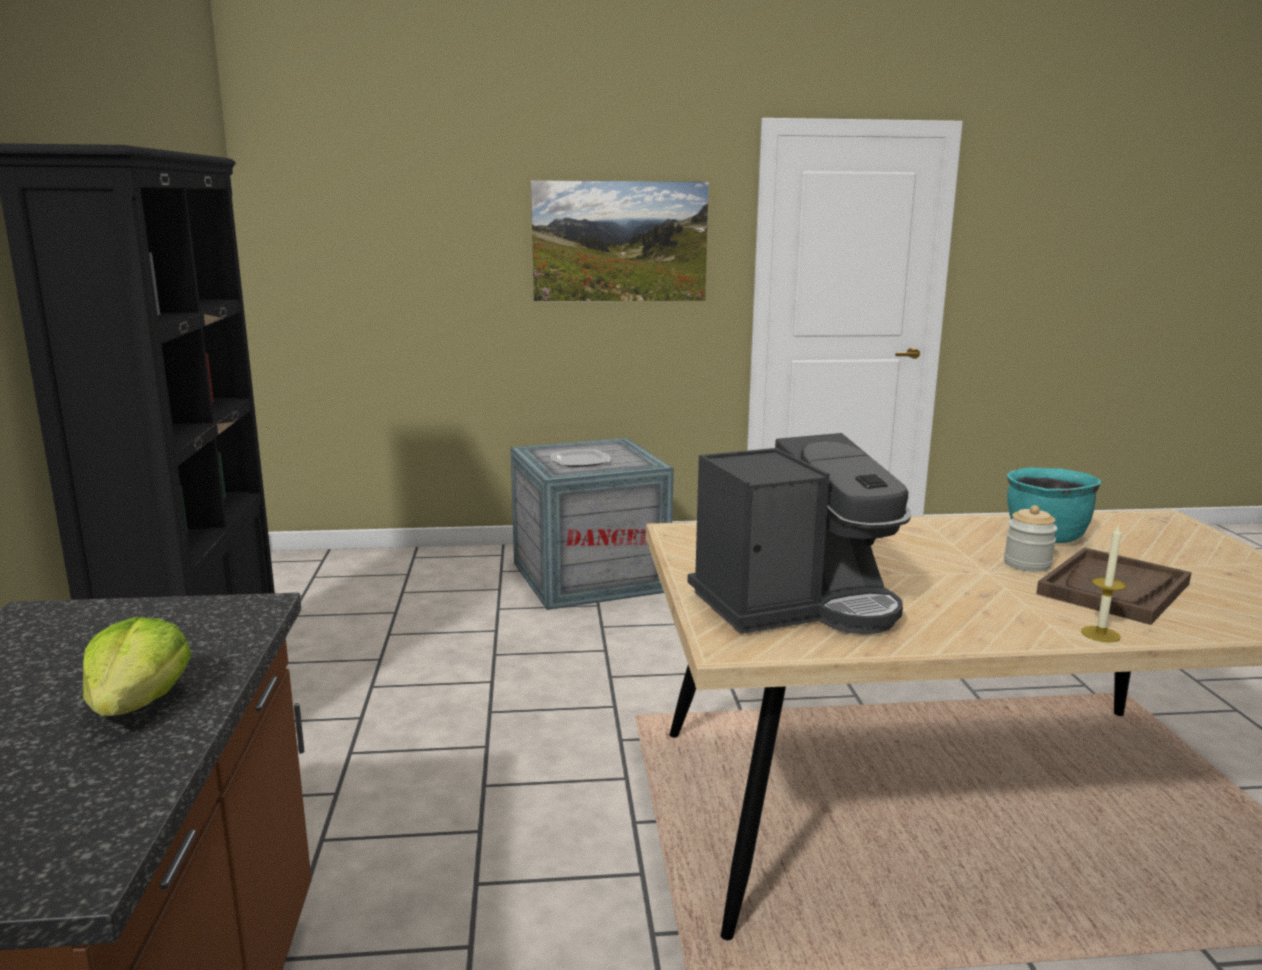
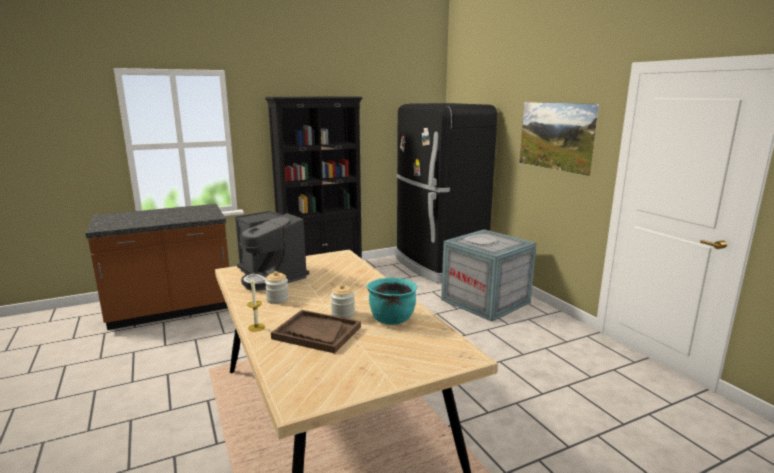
camera: 70 degrees right, 0 degrees up
(138, 704) = (161, 220): lettuce -> none
(368, 575) = (437, 265): none -> black fridge
(950, 607) = (277, 299): none -> jar

